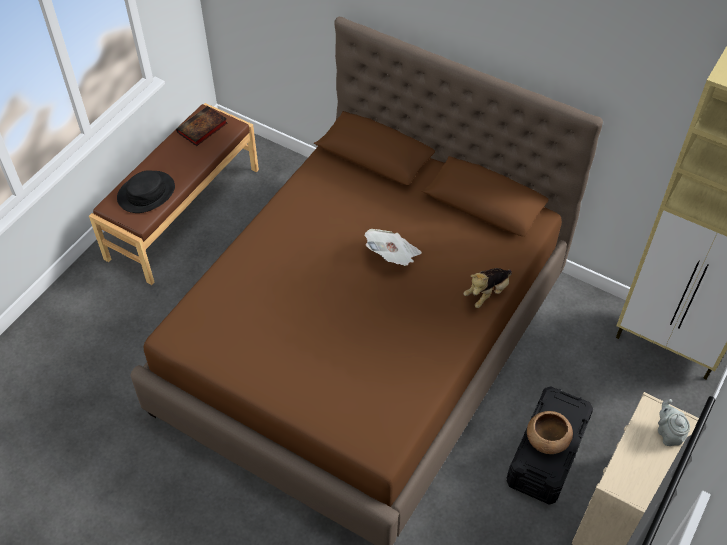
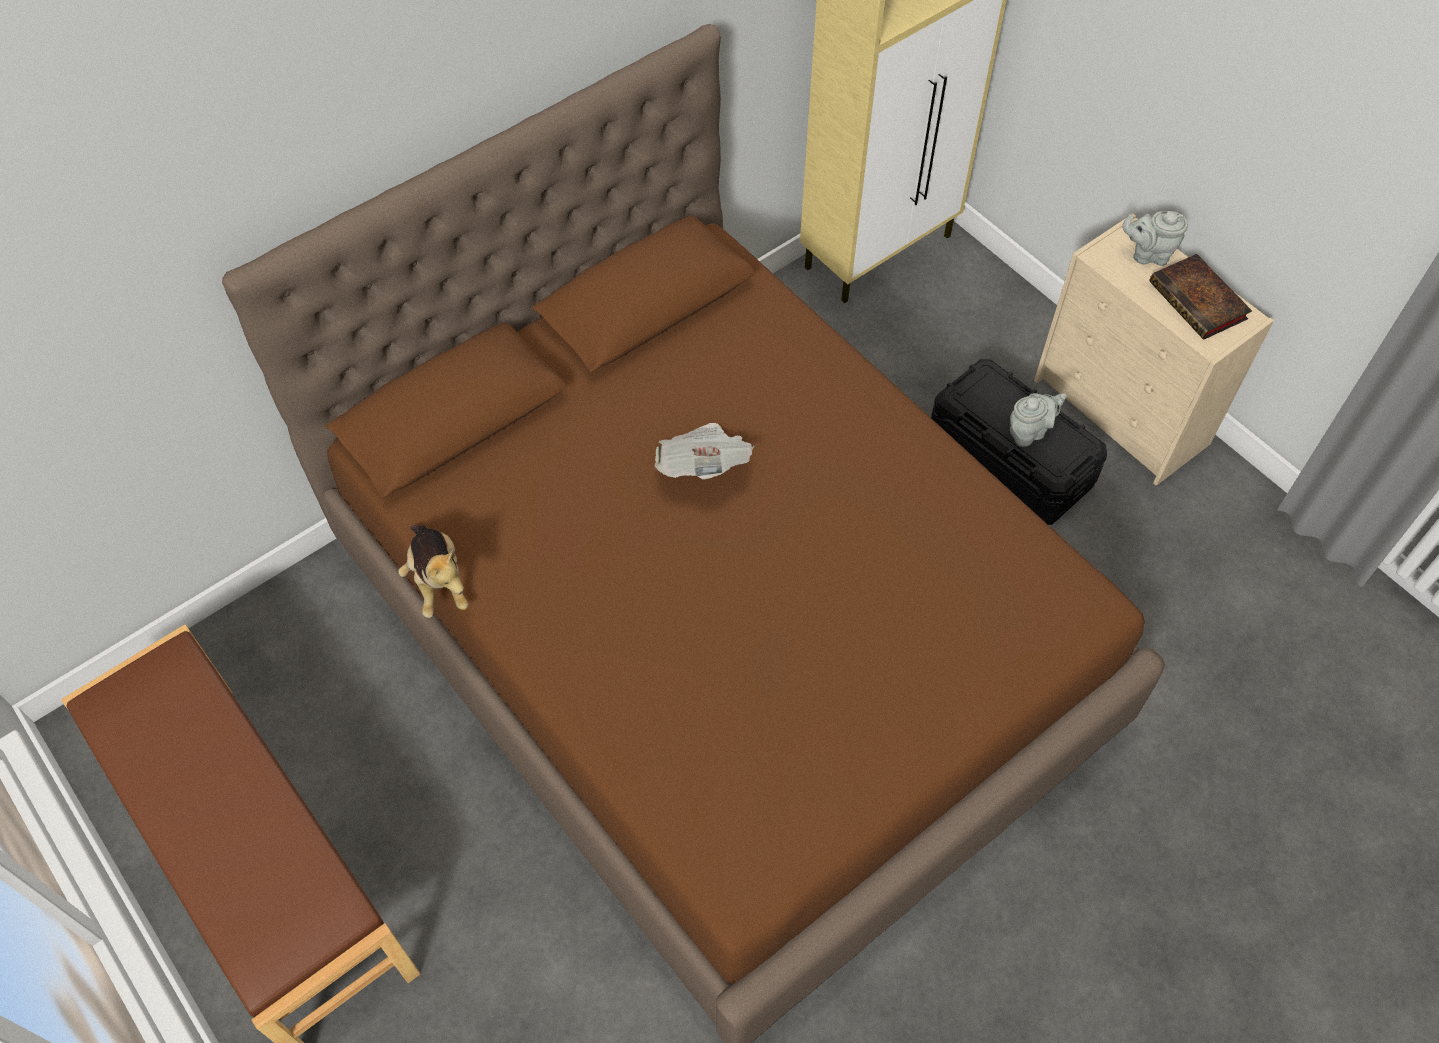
camera: 70 degrees left, 5 degrees up
(146, 193) = (267, 881): black hat -> none
(201, 129) = (145, 721): book -> book (1200, 302)
(487, 293) = (835, 365): plush toy -> plush toy (438, 581)
(546, 439) = (1029, 432): brown bowl -> grey teapot

